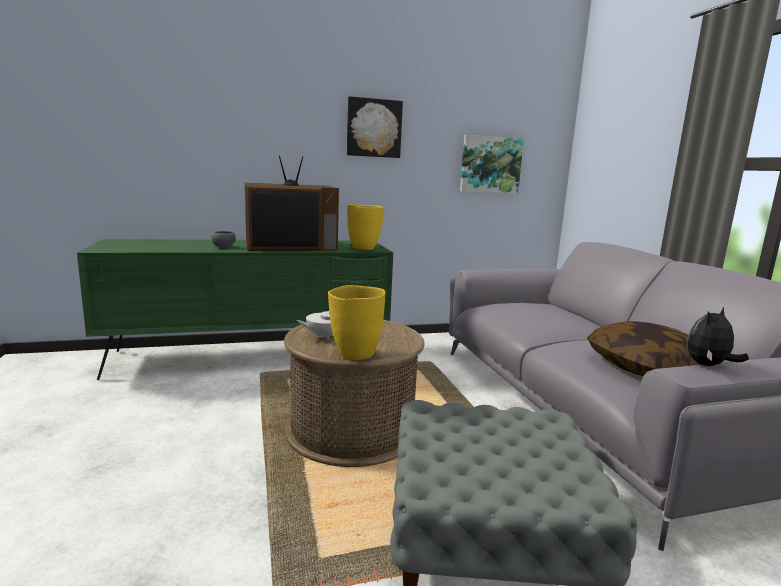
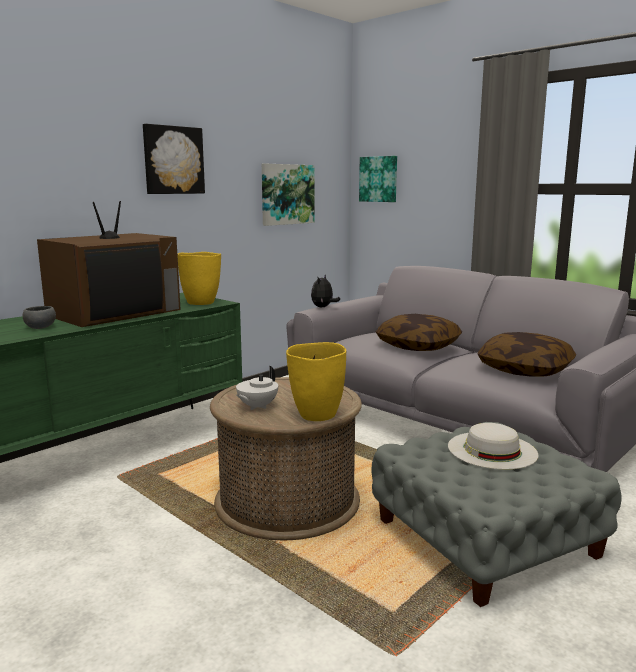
camera: 30 degrees left, 0 degrees up
(517, 437) = (492, 450): none -> white hat
(558, 321) = (418, 346): none -> pillow
(593, 154) = (379, 179): none -> picture
(708, 365) = (594, 356): plush toy -> plush toy (323, 307)

